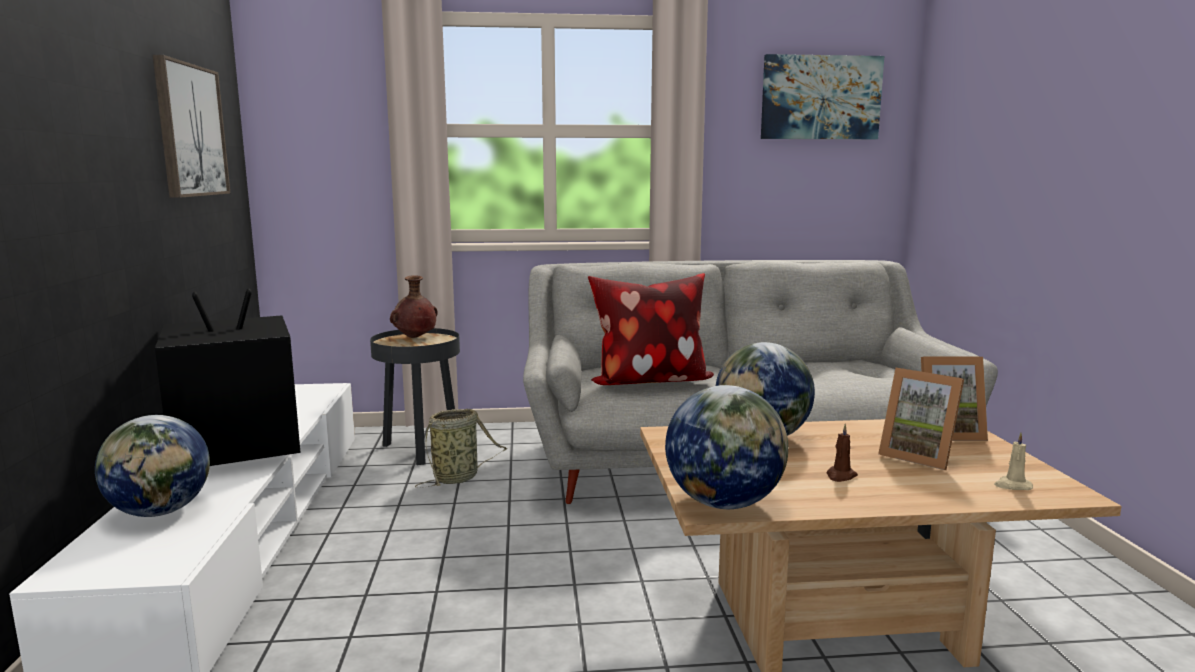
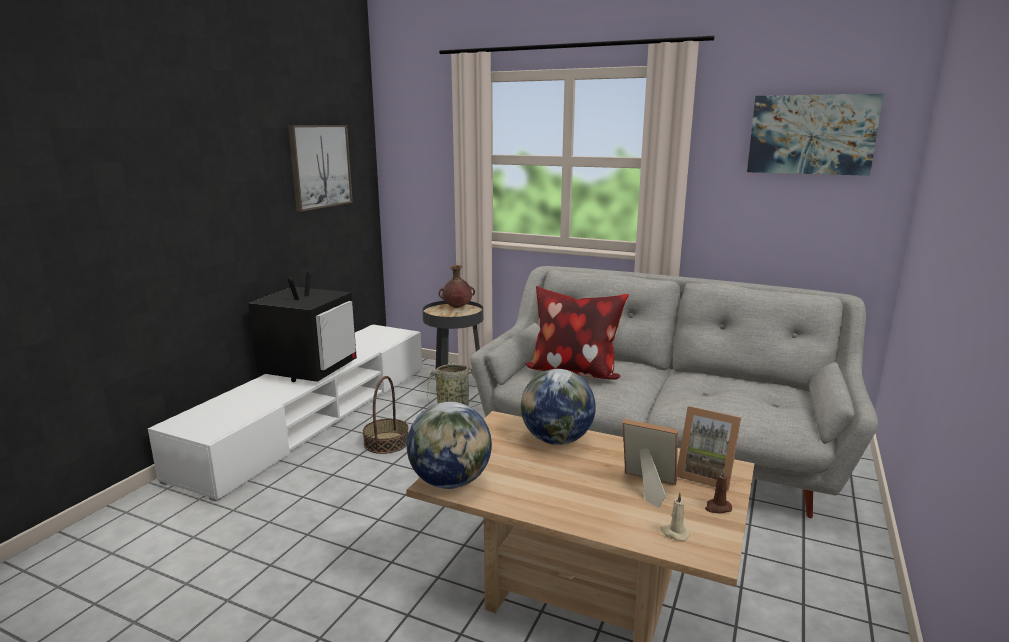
camera: 30 degrees right, 5 degrees up
(161, 511) = (241, 400): globe -> none
(235, 452) = (309, 370): television -> television turned 105 degrees clockwise
(402, 535) = (386, 442): none -> basket
(840, 476) = (558, 485): brown candle -> brown candle (717, 508)
(919, 456) = (646, 487): picture frame -> picture frame turned 135 degrees clockwise

